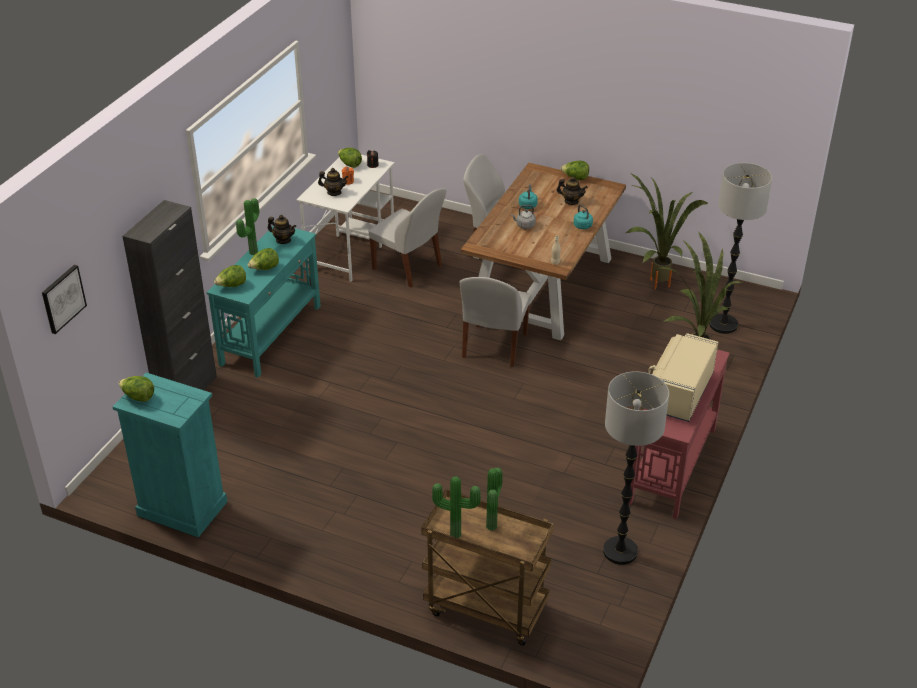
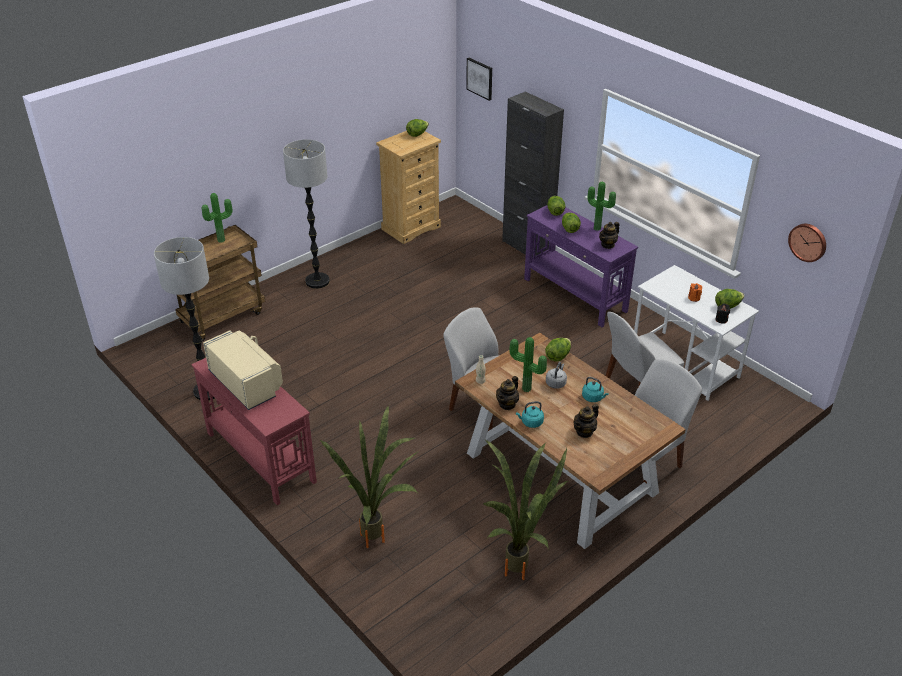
camera: 115 degrees right, 0 degrees up
(181, 508) = (411, 227): turquoise dresser -> beige dresser
(272, 335) = (575, 295): turquoise console table -> purple console table
(334, 68) = (808, 242): none -> wall clock
(334, 192) = (676, 286): teapot -> teapot (507, 404)
(493, 526) = (212, 255): potted plant -> potted plant (525, 390)
(575, 178) = (632, 453): lettuce -> lettuce (558, 356)
(723, 324) = (413, 590): floor lamp -> floor lamp (317, 281)

